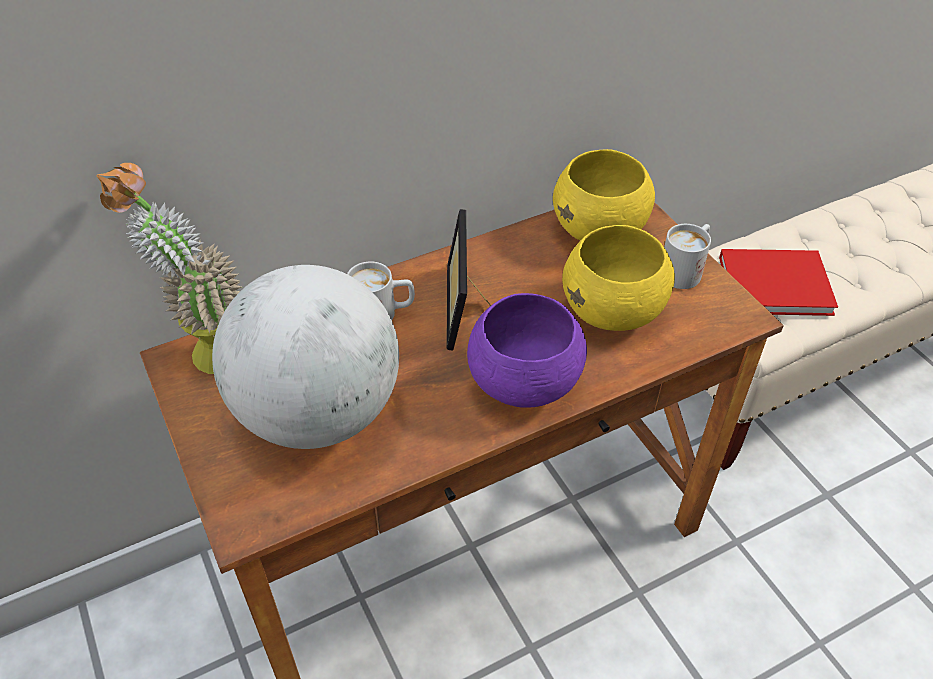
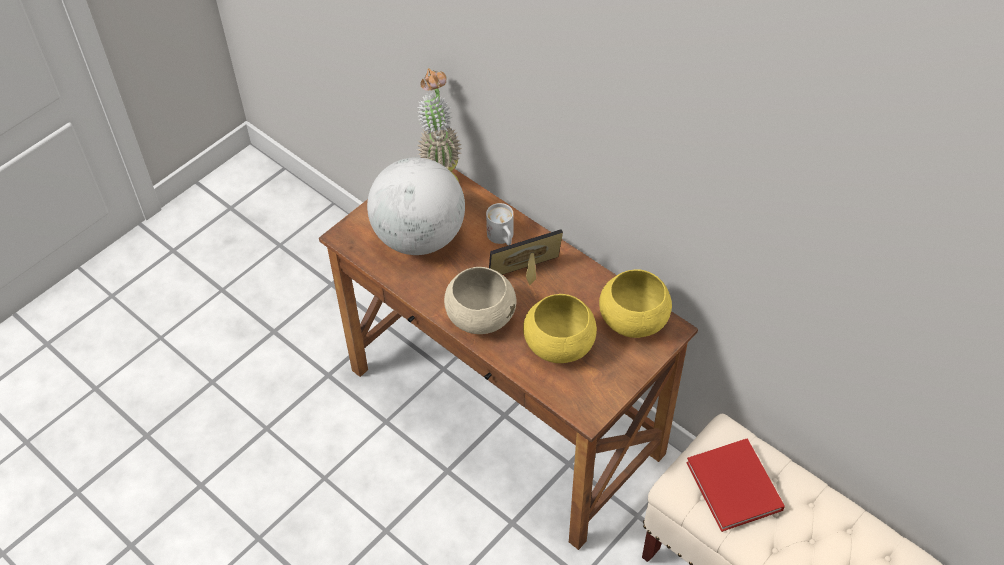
camera: 70 degrees right, 5 degrees up
(523, 381) = (480, 317): purple bowl -> beige bowl
(685, 269) = (617, 376): white mug -> none

